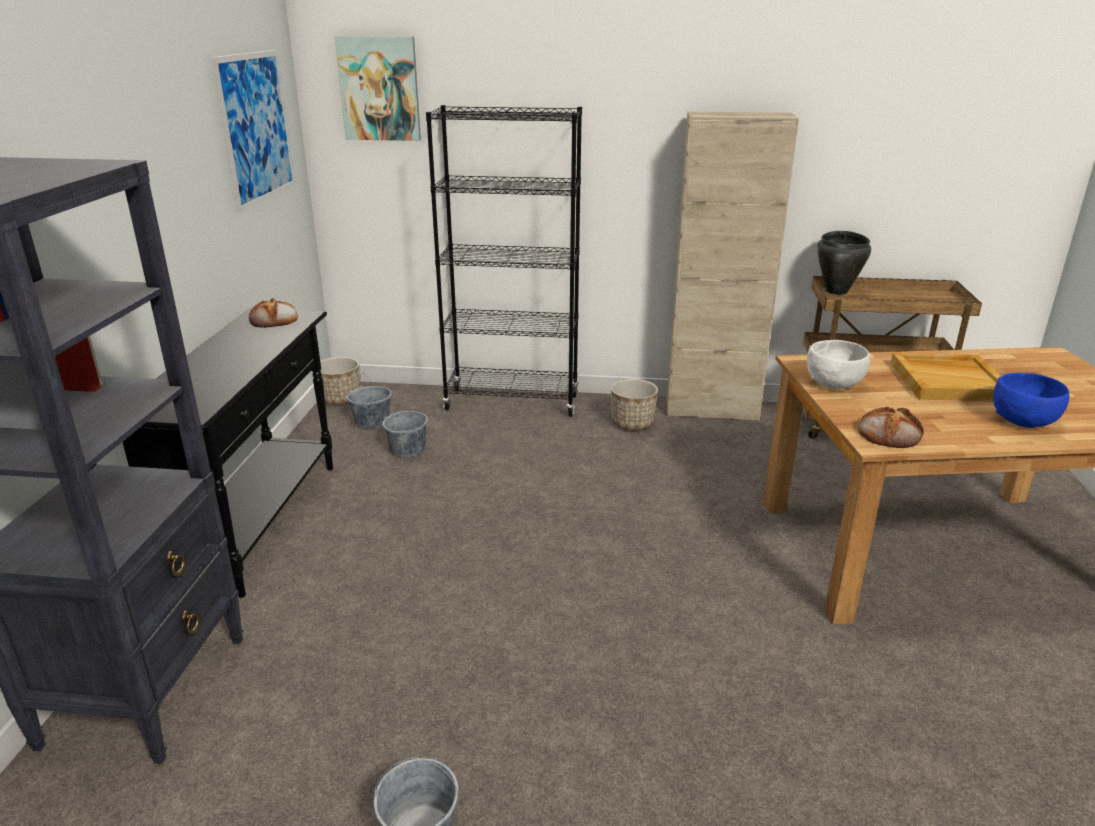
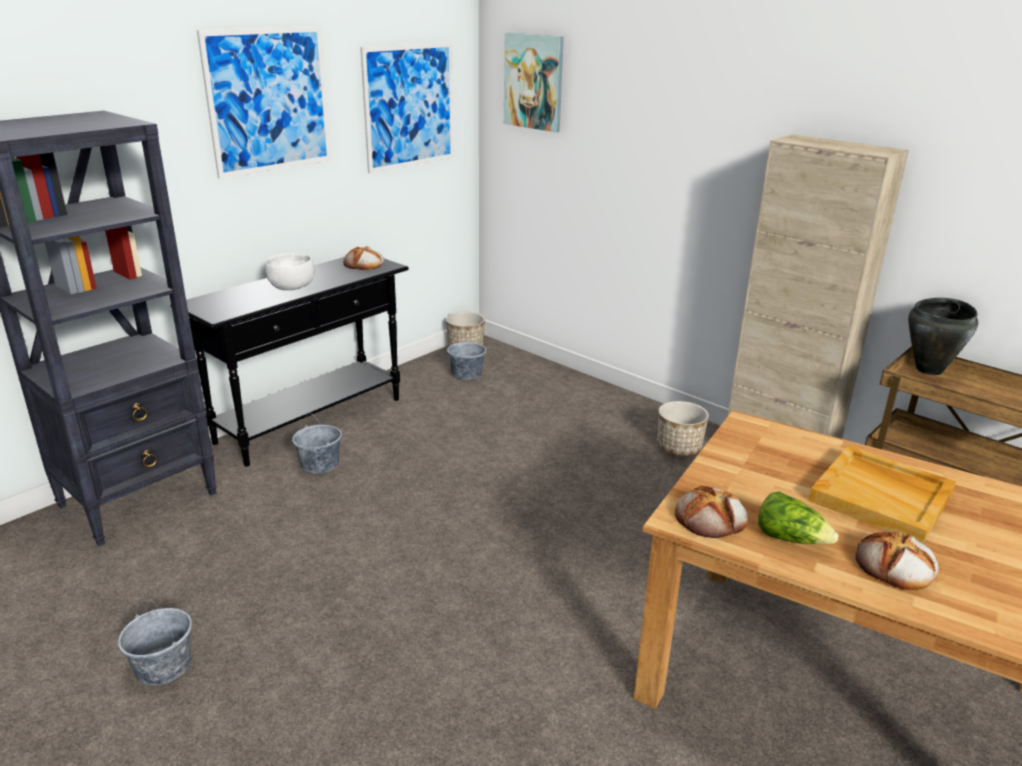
camera: 35 degrees right, 0 degrees up
(146, 130) = (269, 100): none -> picture
(408, 449) = (466, 404): grey bucket -> grey bucket (320, 464)
(512, 403) = (593, 394): black bookcase -> none
(834, 383) = (742, 454): white bowl -> white bowl (292, 287)
(951, 427) = (790, 538): none -> lettuce
(1023, 420) = (895, 566): blue bowl -> bread

